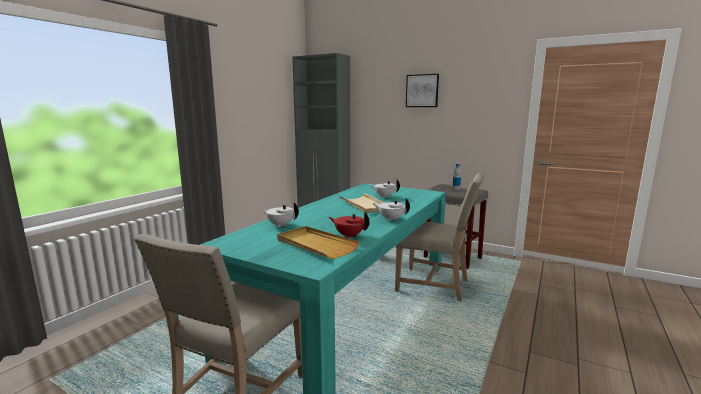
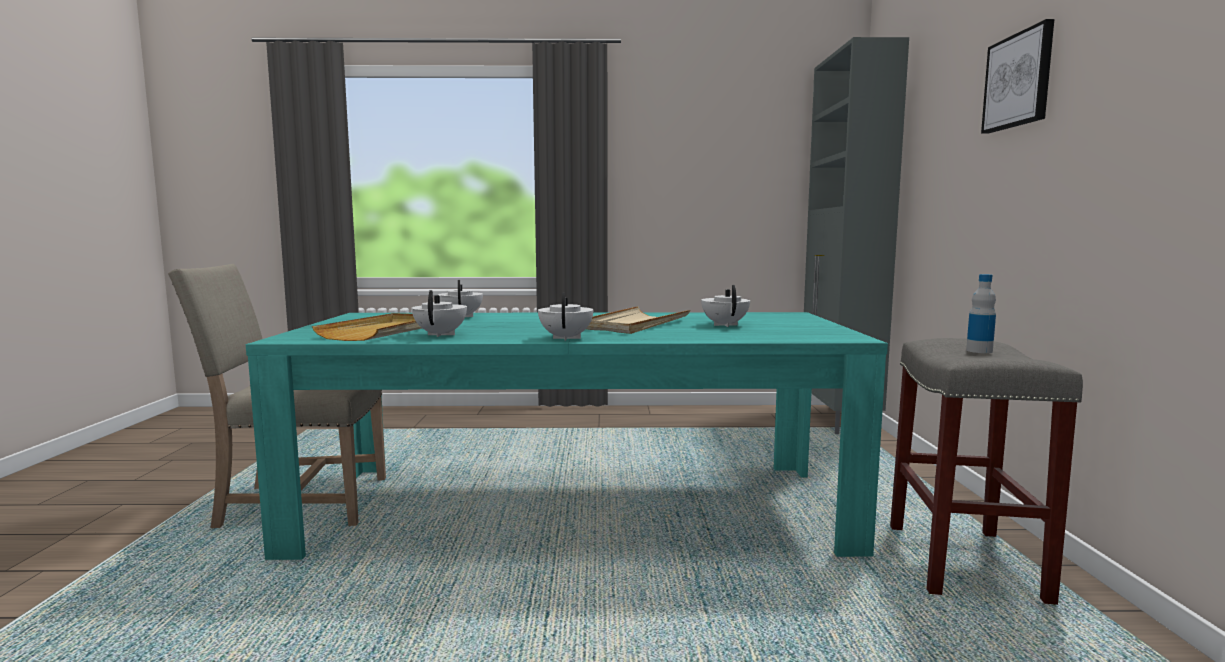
camera: 60 degrees right, 5 degrees down
(349, 235) = (441, 334): red teapot -> white teapot
(435, 285) = (762, 567): beige chair -> none

